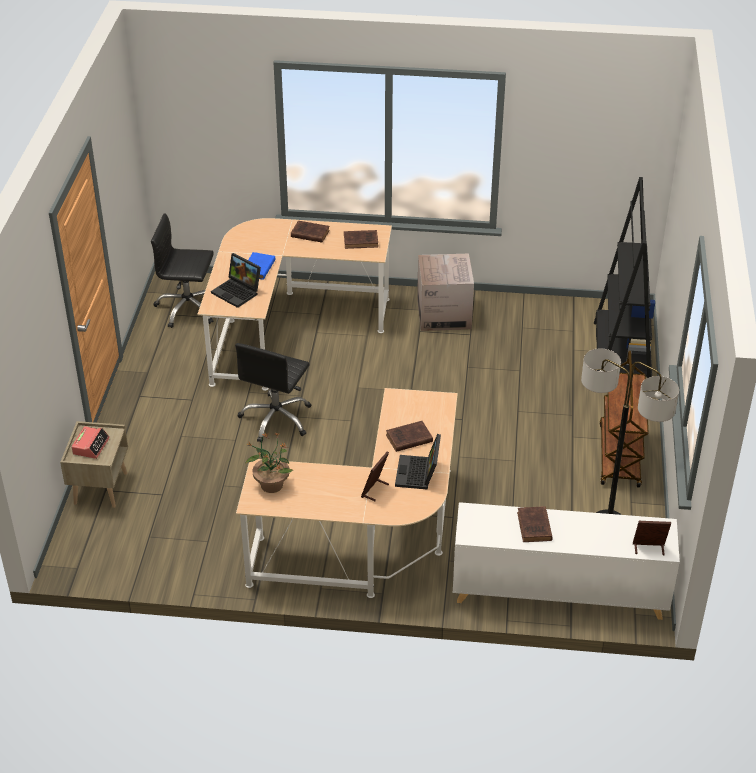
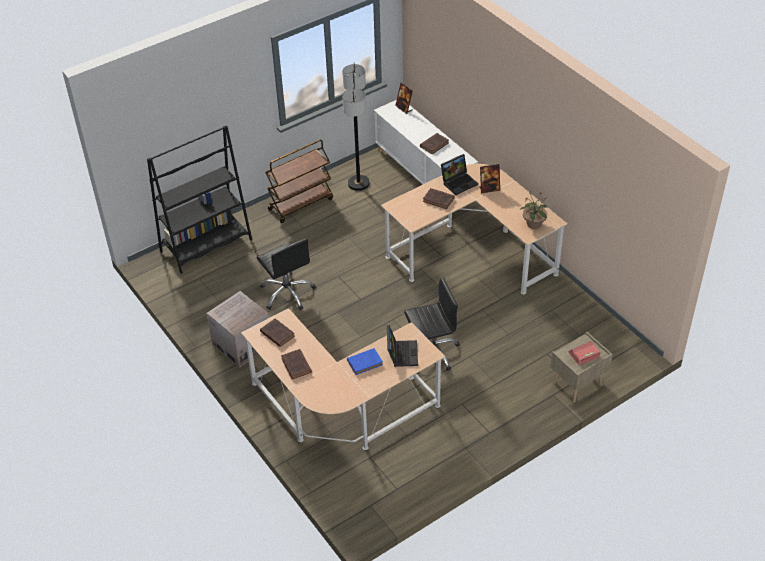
camera: 130 degrees left, 5 degrees up
(188, 308) = (378, 483): black office chair -> black office chair (287, 293)

